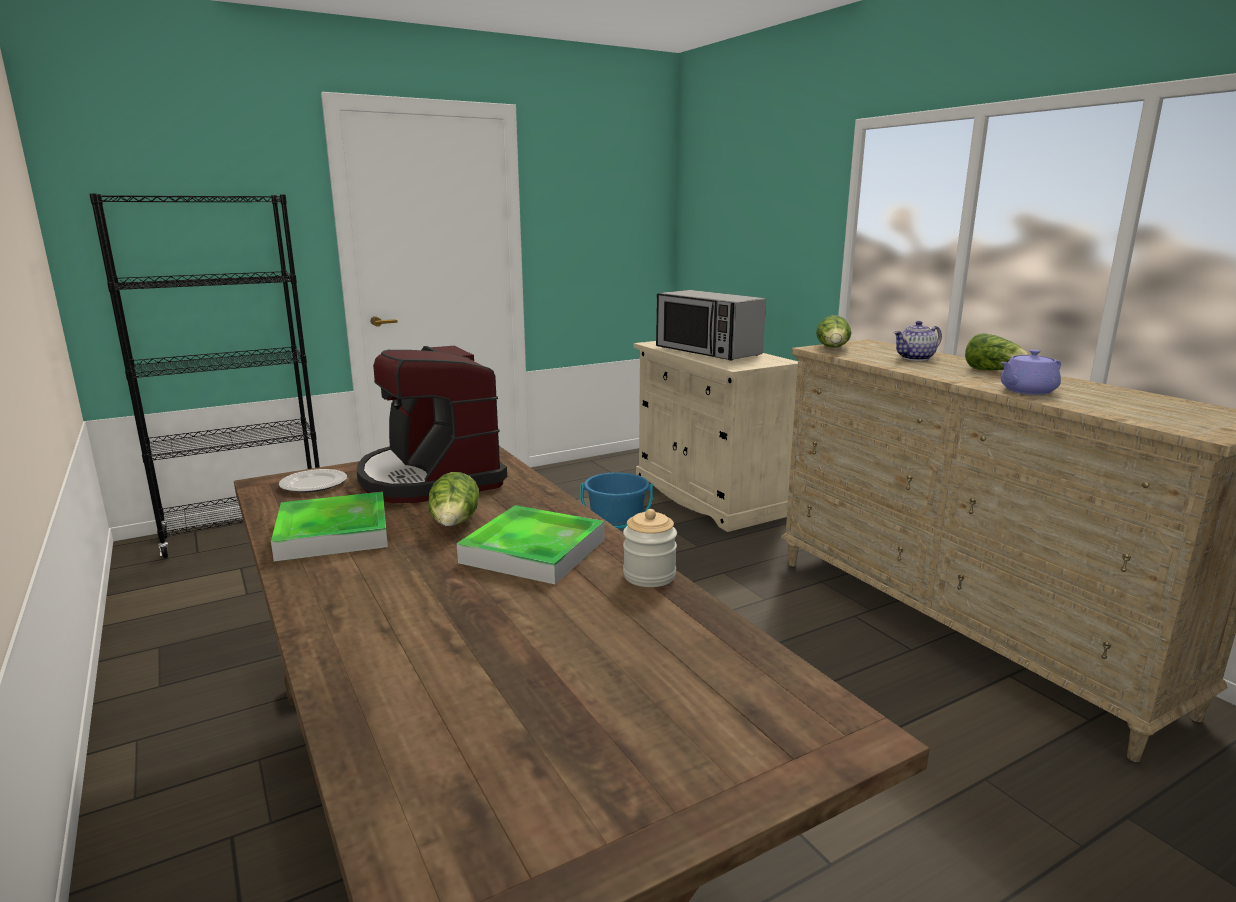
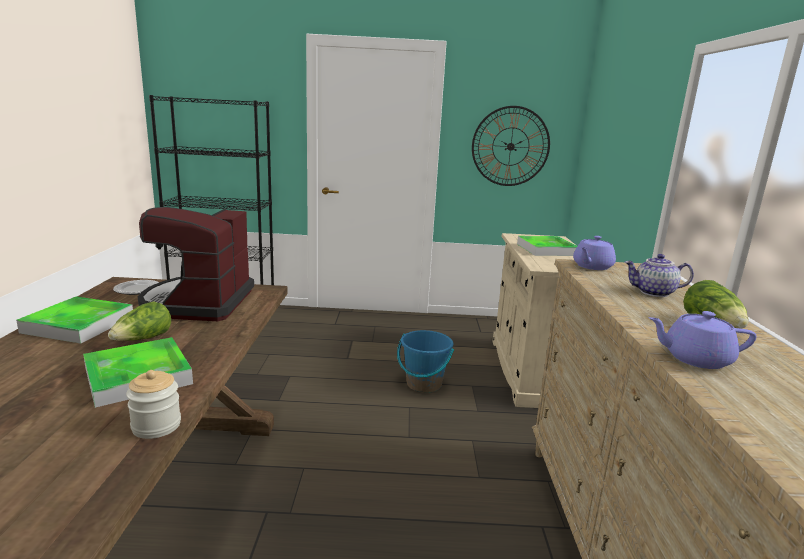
camera: 30 degrees right, 0 degrees up
(603, 237) = (510, 146): none -> wall clock
(707, 351) = (546, 249): microwave -> tray
(833, 348) = (592, 267): lettuce -> purple teapot

